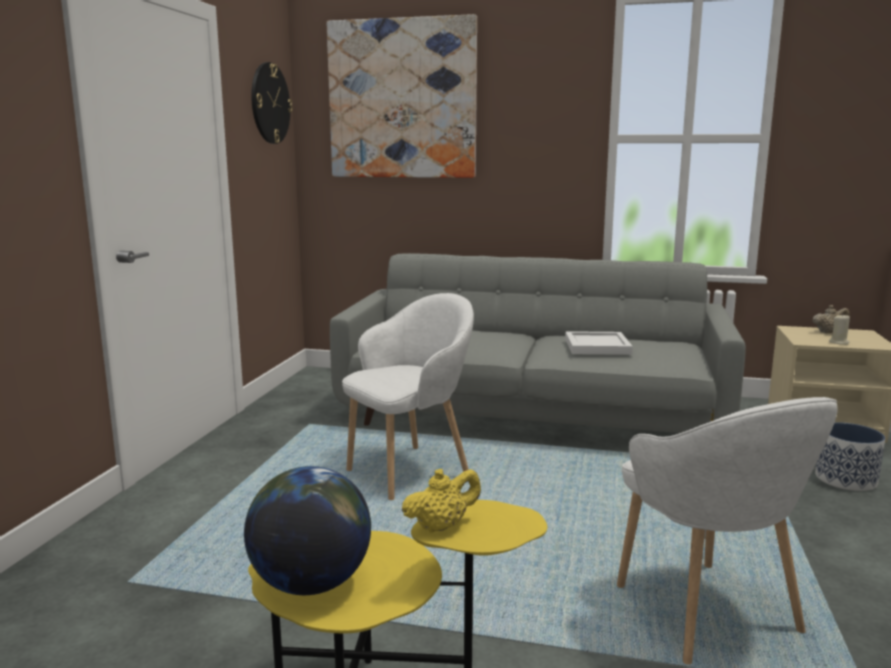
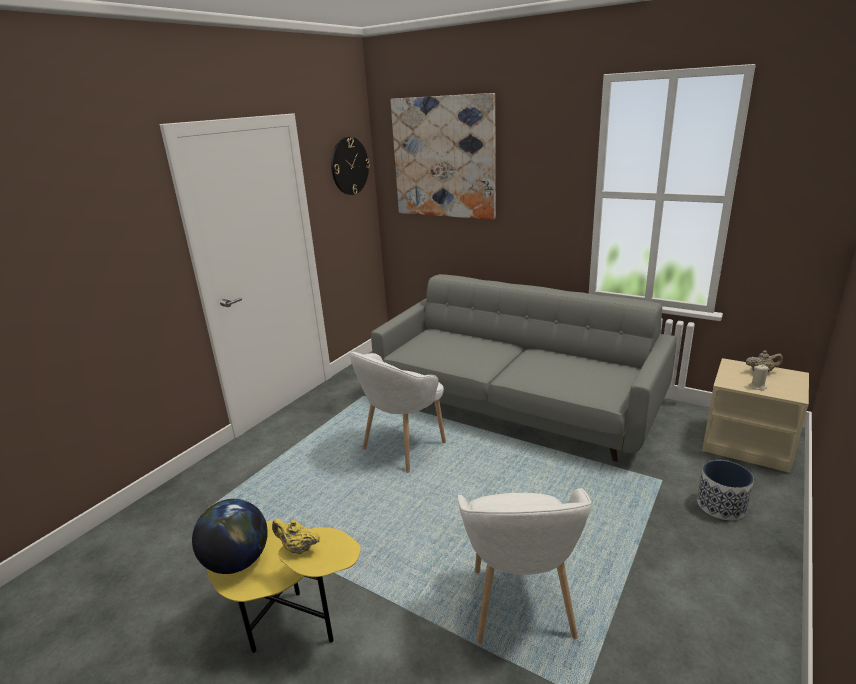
camera: 20 degrees right, 10 degrees up
(411, 472) = (403, 448): white armchair -> white armchair turned 150 degrees clockwise
(441, 526) = (298, 548): yellow teapot -> yellow teapot turned 150 degrees counterclockwise
(598, 346) = (553, 369): white tray -> none

